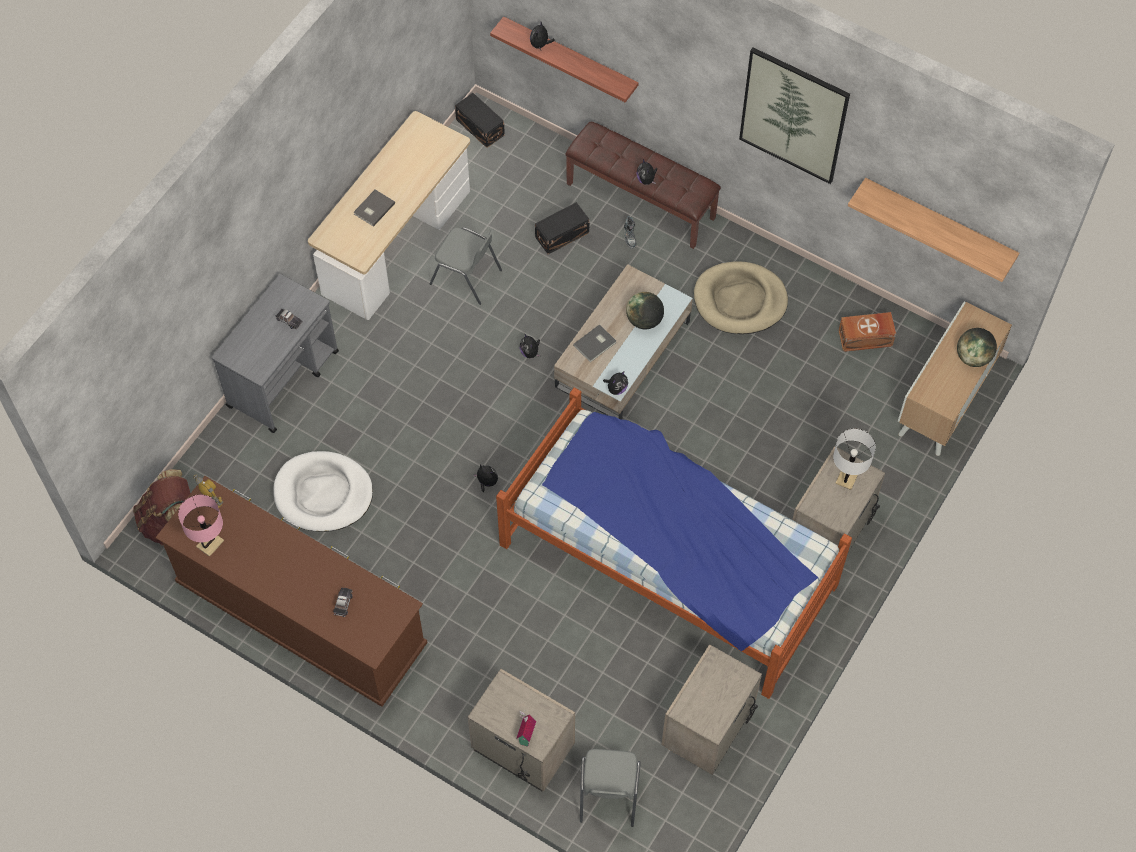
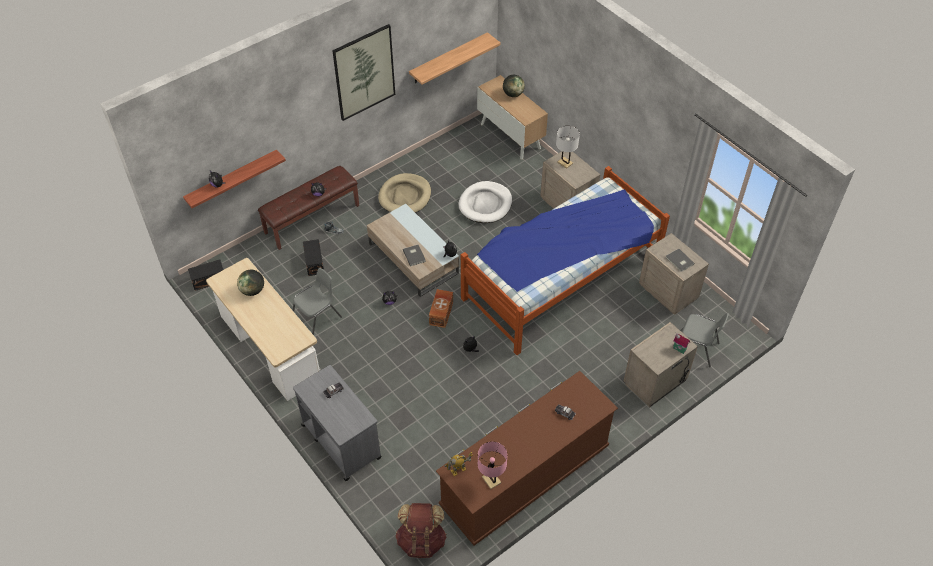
camera: 70 degrees left, 10 degrees down
(323, 494) = (440, 440): white dog bed -> white dog bed (485, 204)
(373, 208) = (270, 322): grey book -> grey book (679, 261)
(644, 320) = (409, 228): globe -> globe (252, 290)
(866, 339) = (456, 153): brown storage box -> brown storage box (442, 313)

